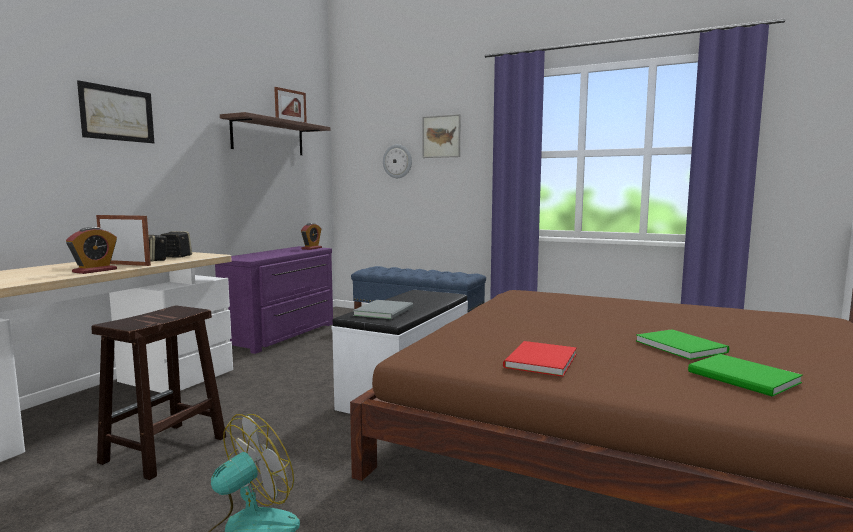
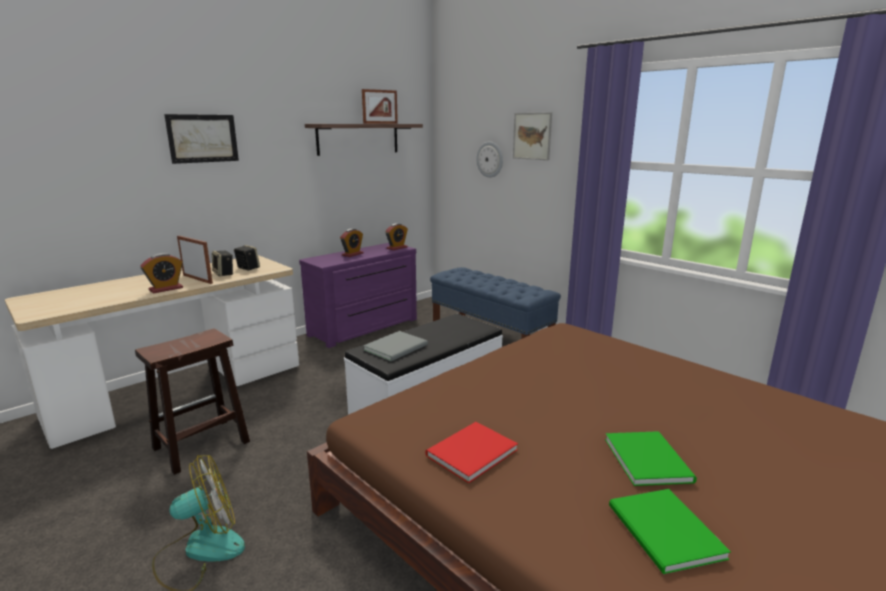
camera: 20 degrees right, 10 degrees up
(270, 253) = (352, 254): none -> alarm clock

